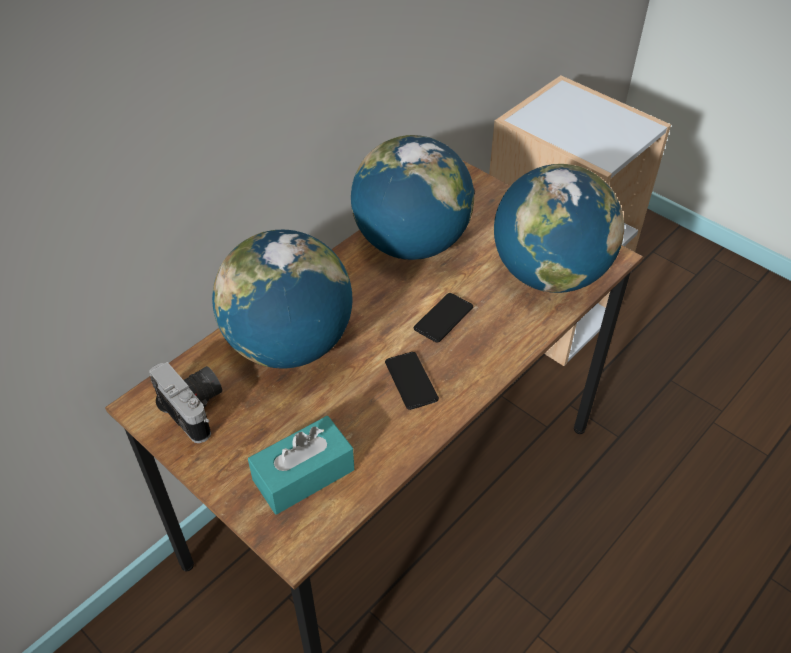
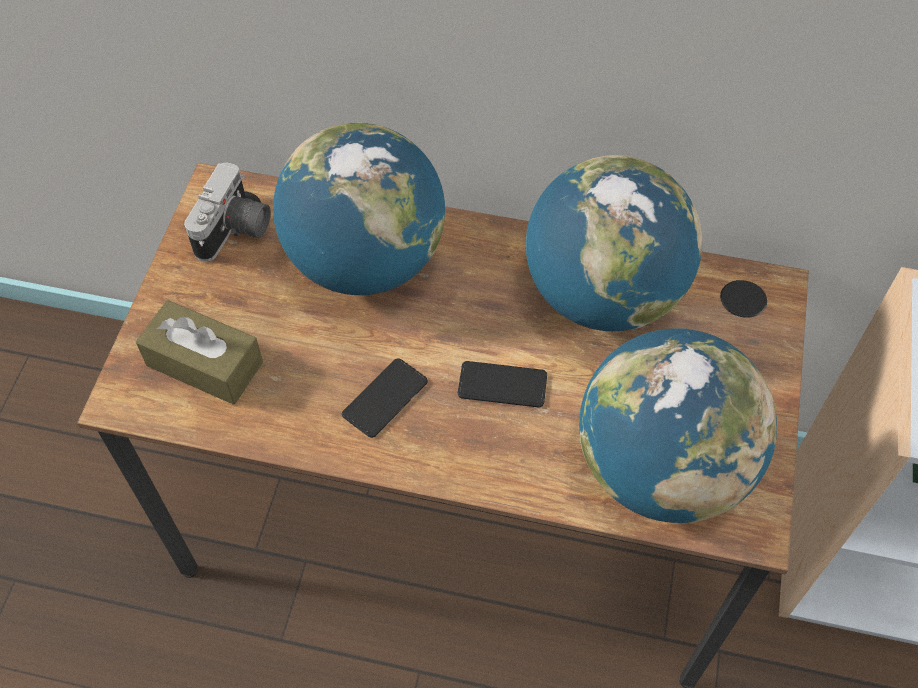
camera: 60 degrees right, 10 degrees up
(303, 475) = (205, 364): turquoise tissue box -> brown tissue box

